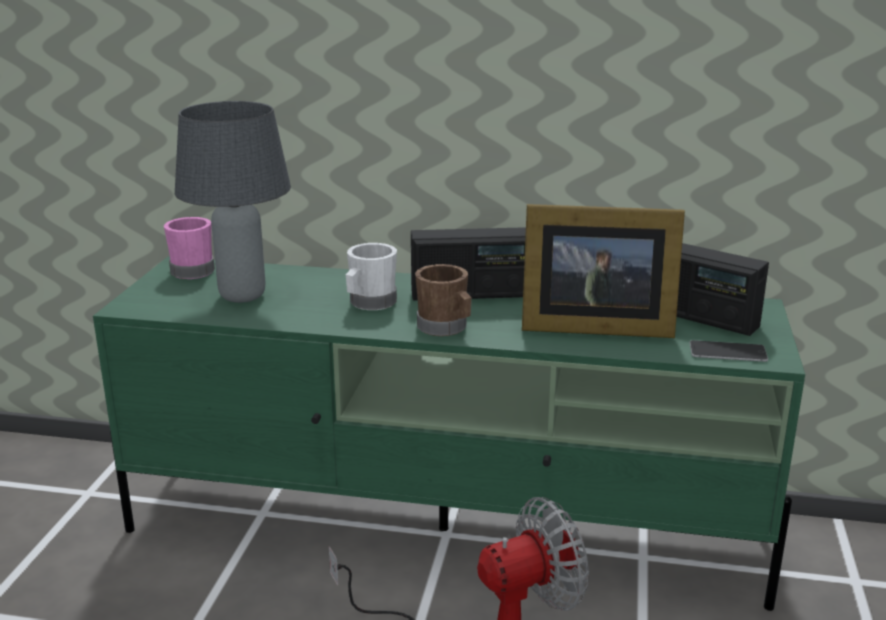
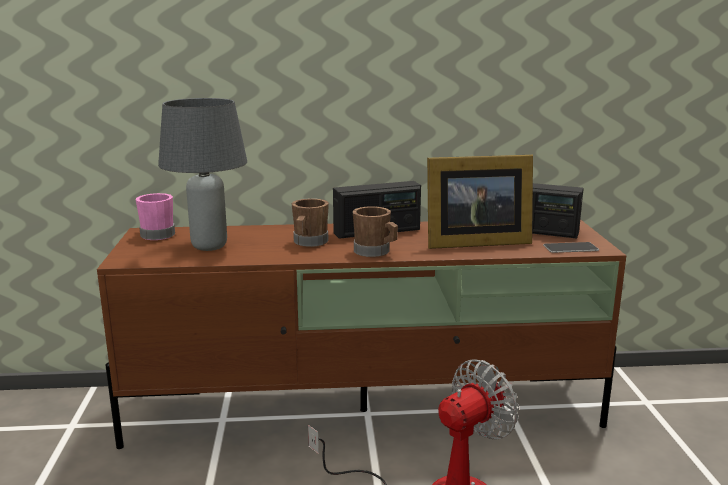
camera: 15 degrees left, 5 degrees down
(369, 303) = (309, 243): white mug -> brown mug
(447, 529) = (366, 410): green tv stand -> brown tv stand

